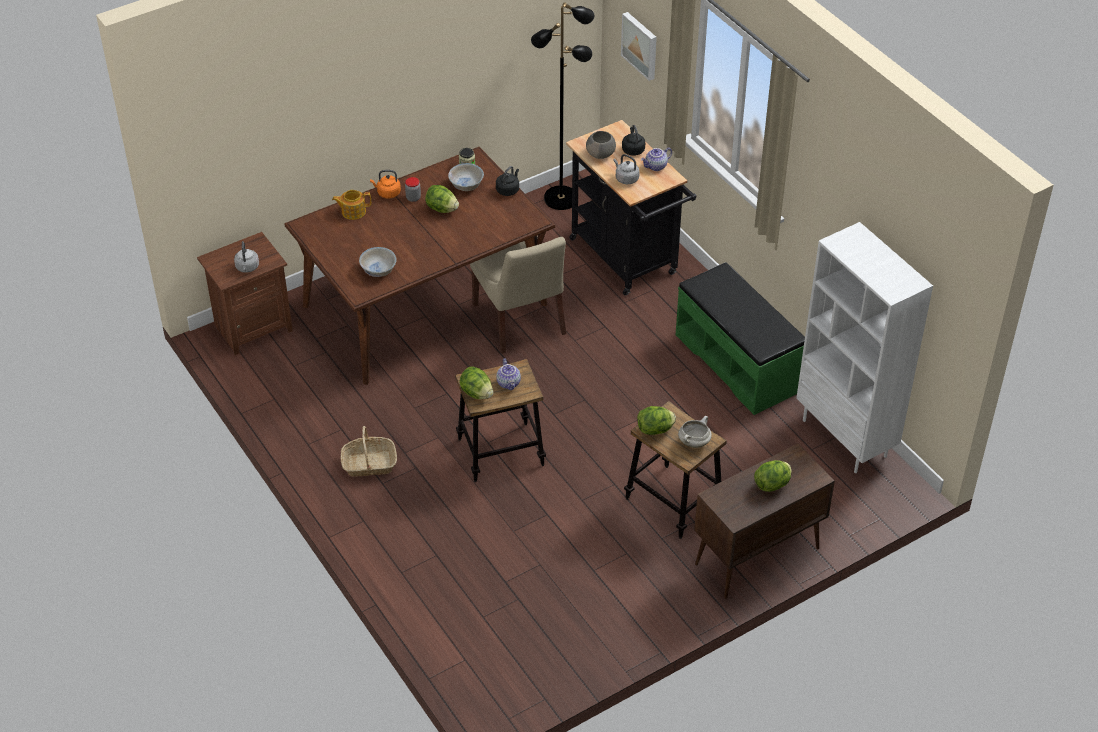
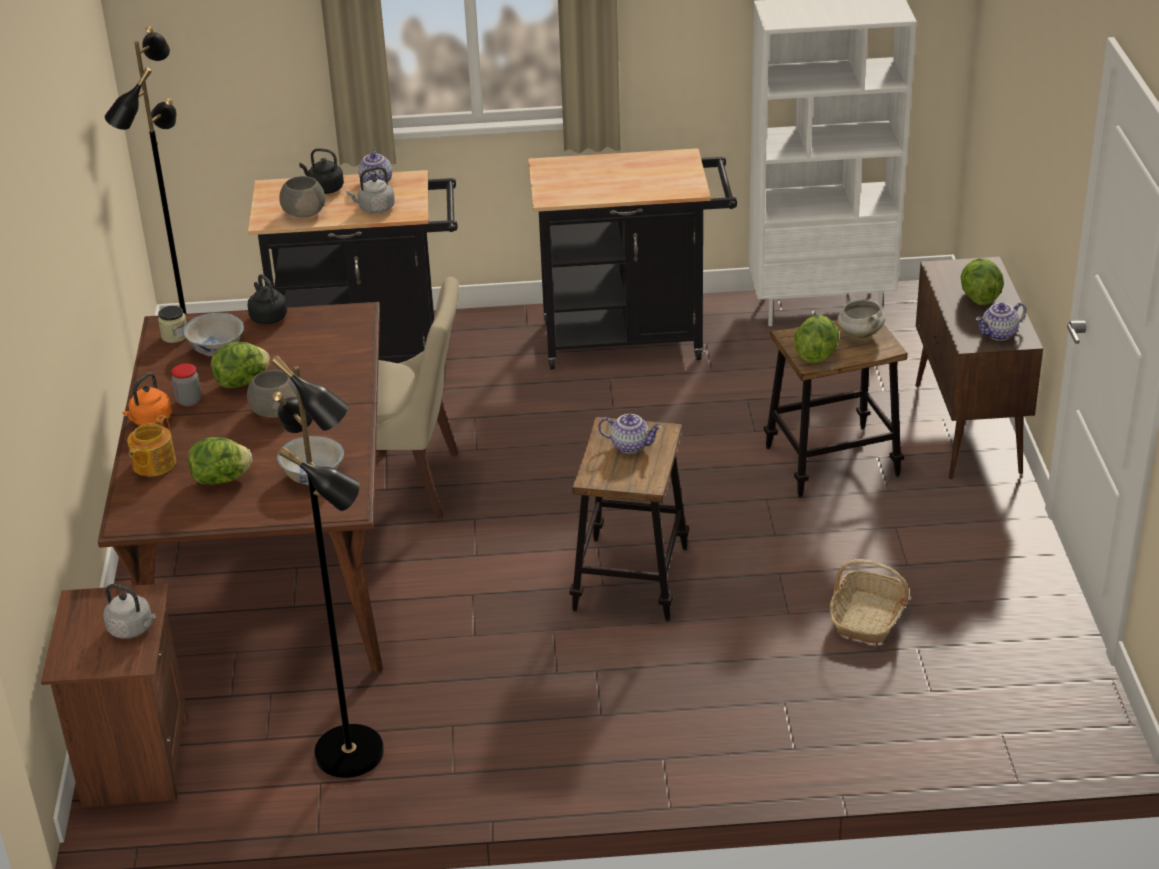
camera: 60 degrees left, 10 degrees down
(301, 400) = (352, 752): none -> black floor lamp
(369, 464) = (550, 717): basket -> basket (867, 618)
(425, 232) = (275, 410): none -> grey bowl
(476, 393) = (628, 478): lettuce -> lettuce (222, 479)
(640, 45) = (225, 60): picture -> none
(734, 507) = (999, 334): none -> teapot
(738, 362) = (633, 339): green bench -> black cart

